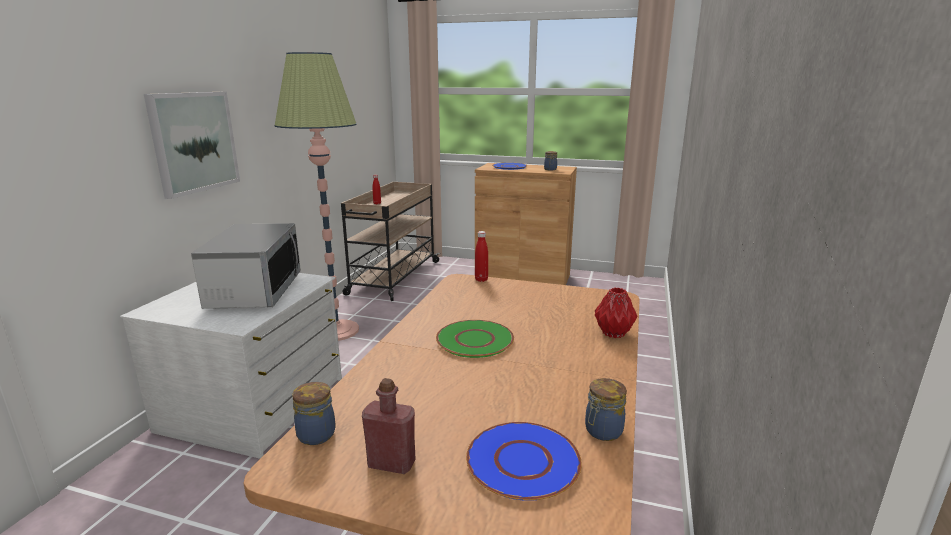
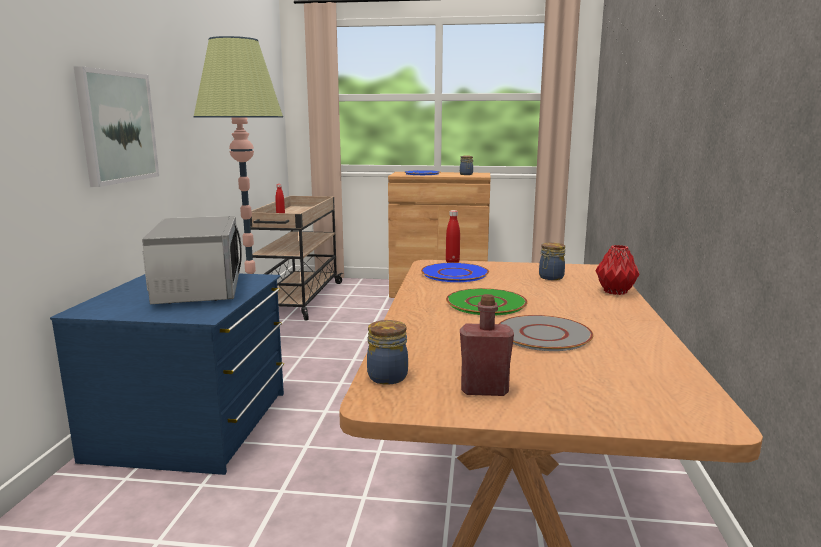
camera: 10 degrees left, 5 degrees down
(256, 404) = (194, 425): white dresser -> blue dresser
(500, 390) = (543, 335): none -> grey plate
(522, 461) = (608, 378): blue plate -> blue plate (454, 274)
(602, 431) = (663, 354): jar -> jar (550, 277)

